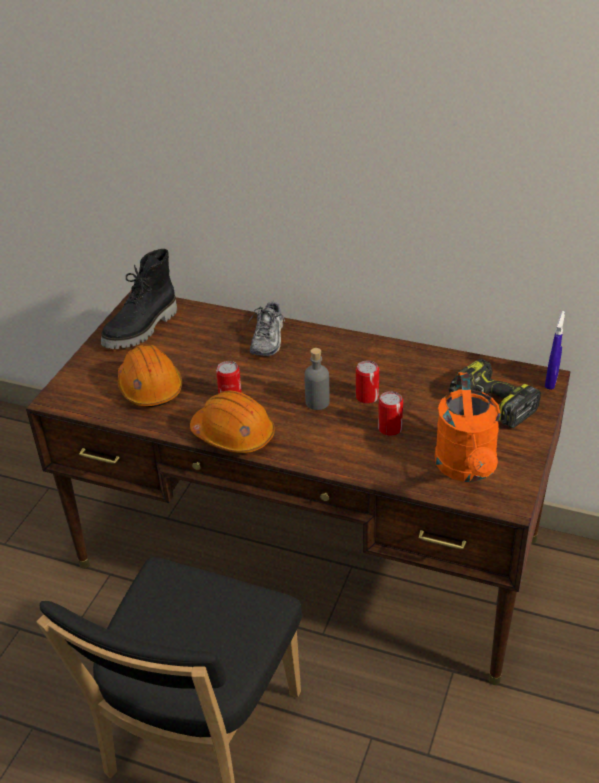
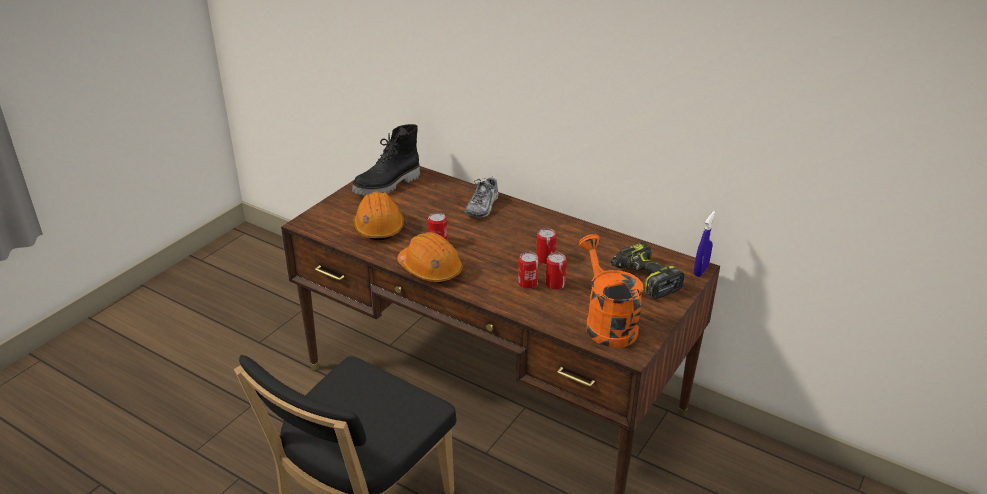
camera: 10 degrees right, 5 degrees down
(317, 402) = (504, 256): grey bottle -> none
(357, 433) = (527, 283): none -> can
(467, 469) = (606, 323): orange watering can -> orange watering can turned 150 degrees clockwise

